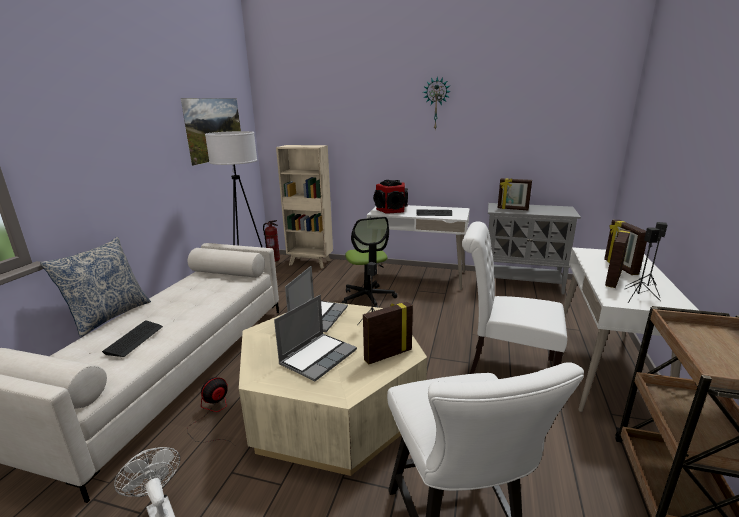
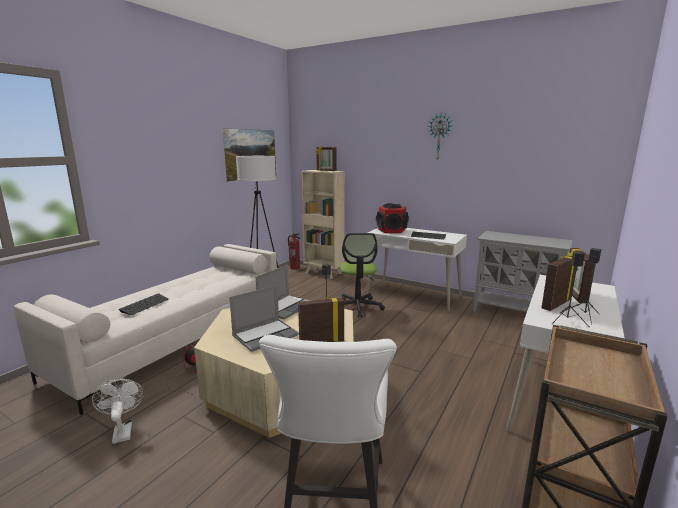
camera: 15 degrees right, 5 degrees down
(109, 316) = (138, 288): pillow -> none
(505, 365) = (454, 380): white chair -> none
(512, 209) = (504, 237): picture frame -> picture frame (326, 170)

